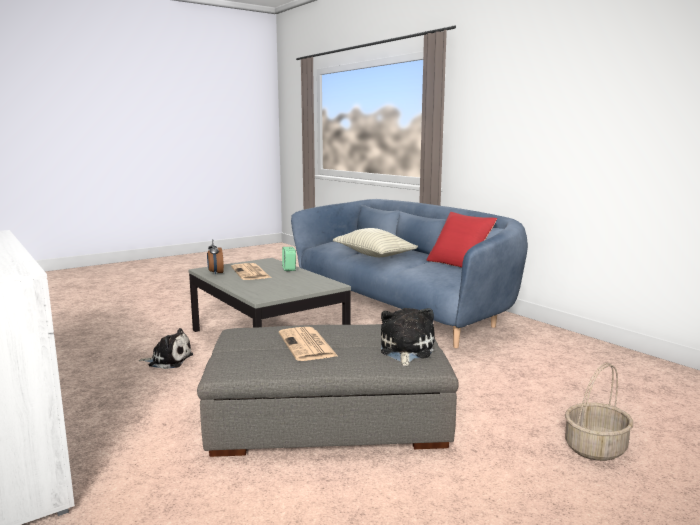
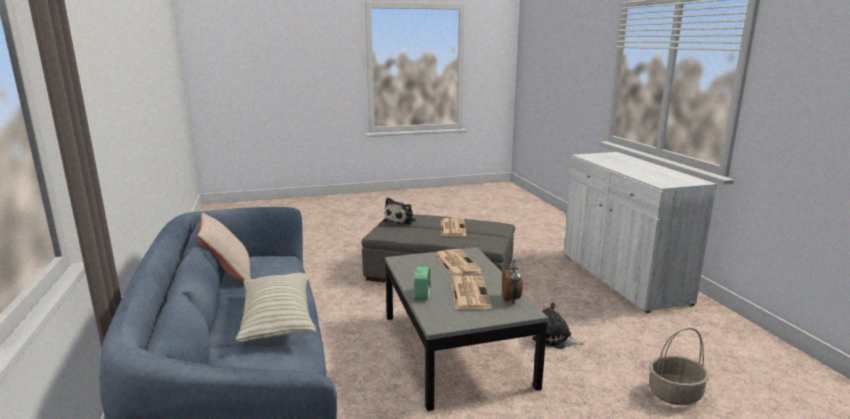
camera: 160 degrees left, 5 degrees up
(272, 287) = (456, 263): none -> newspaper
(459, 263) = (228, 274): red pillow -> beige pillow
(595, 448) = (328, 242): basket -> basket (674, 394)

